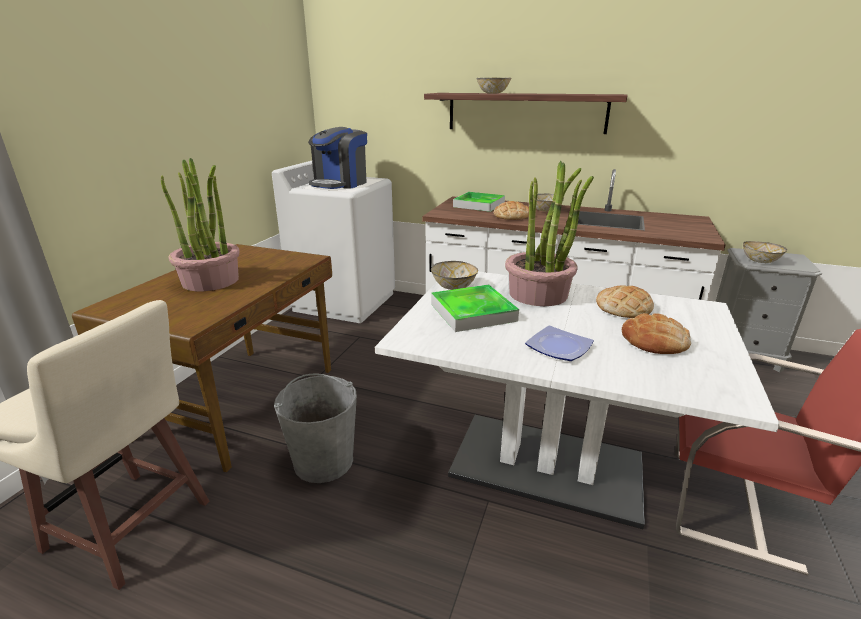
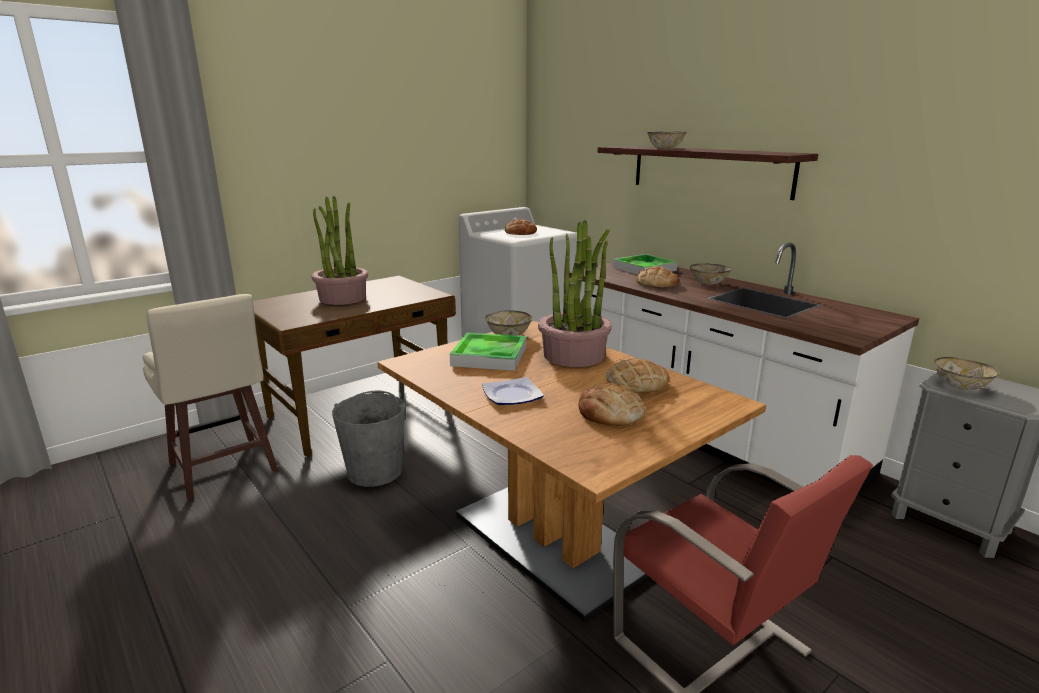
camera: 30 degrees right, 5 degrees down
(340, 184) = (520, 233): coffee machine -> bread
(546, 466) = (552, 540): white dining table -> brown dining table

